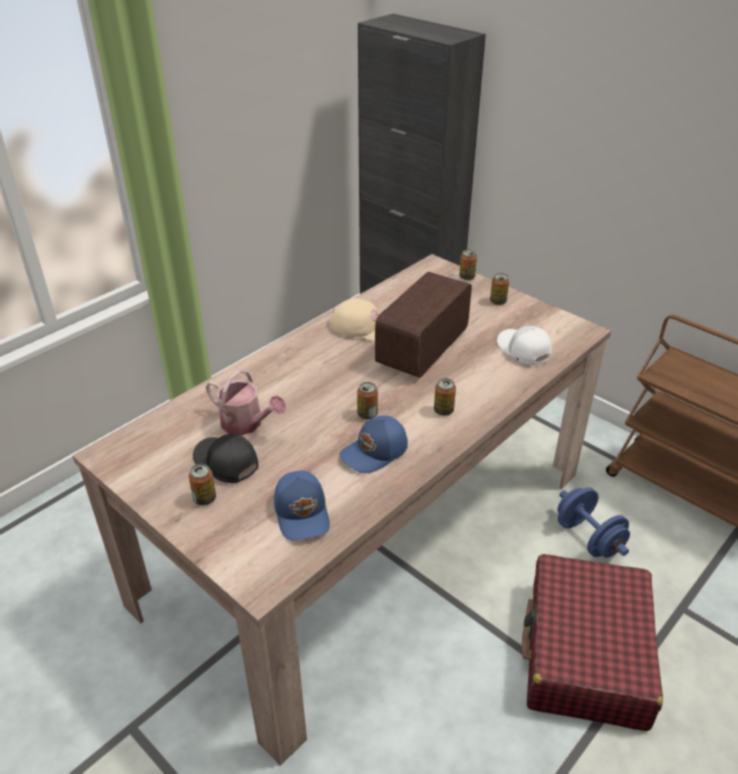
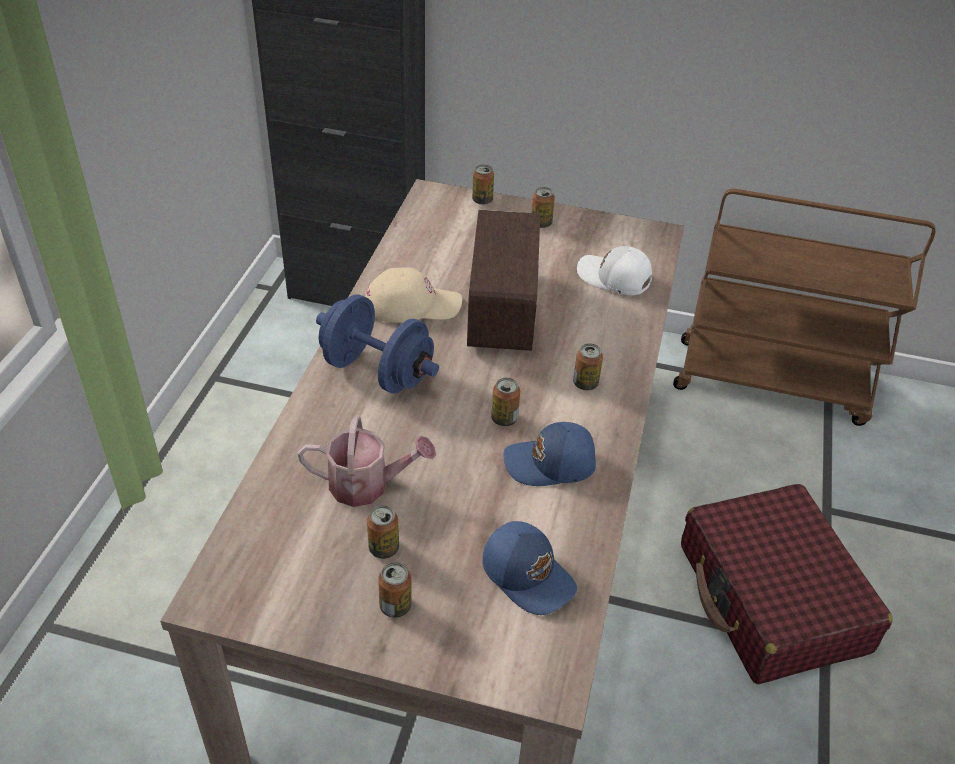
camera: 30 degrees left, 5 degrees up
(225, 463) = (383, 548): black cap -> can
(375, 452) = (551, 464): blue cap -> blue cap turned 60 degrees clockwise
(588, 538) = (700, 469): blue dumbbell -> blue dumbbell (377, 371)

